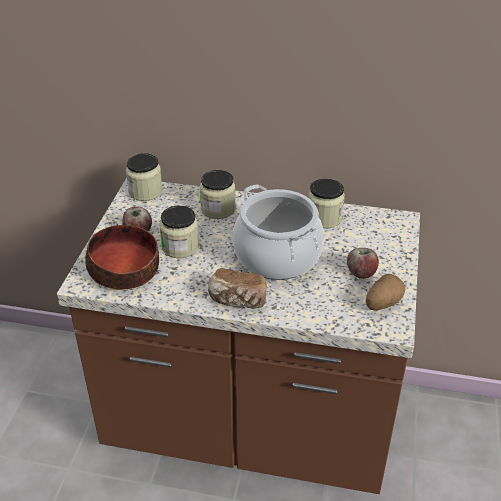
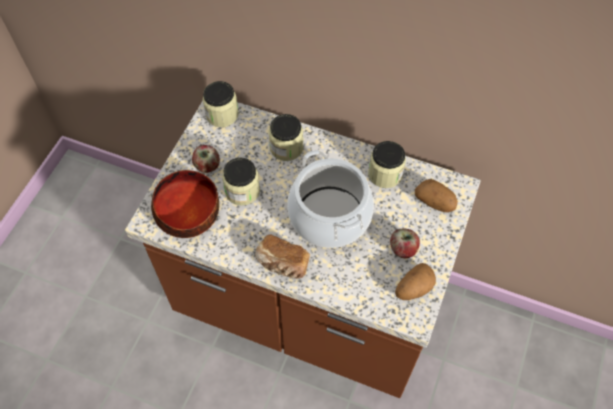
camera: 10 degrees right, 20 degrees up
(381, 233) = (435, 202): none -> potato

